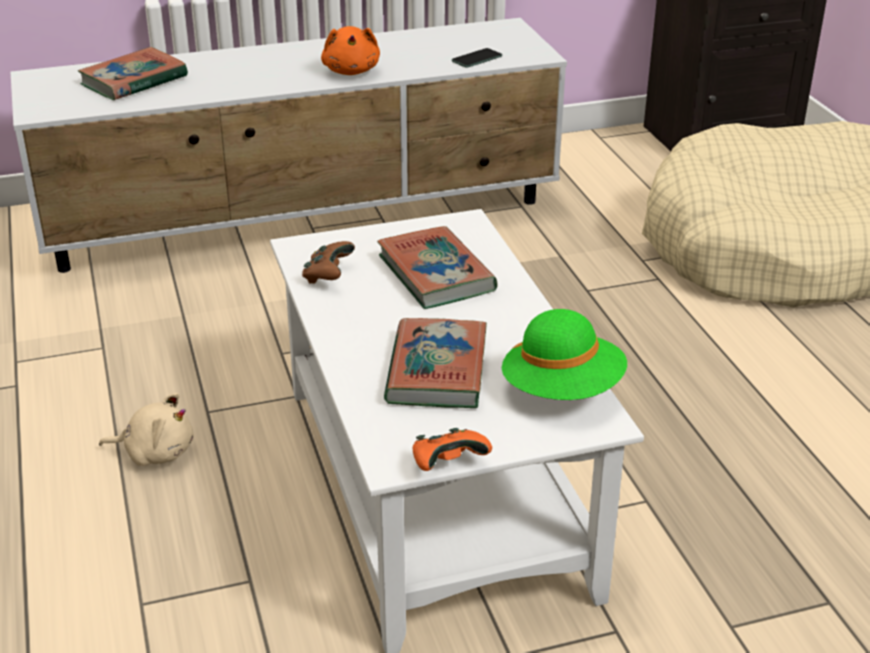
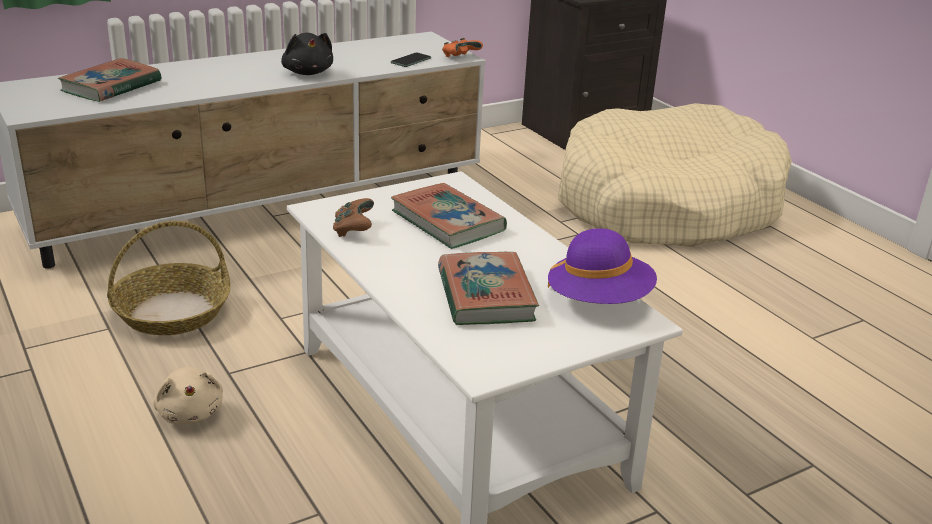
camera: 15 degrees left, 5 degrees down
(156, 452) = (190, 413): beige plush toy -> beige plush toy turned 75 degrees clockwise
(172, 335) = (173, 312): none -> basket
(351, 71) = (308, 72): orange plush toy -> black plush toy
(448, 464) = (532, 368): orange game controller -> orange game controller (460, 57)
(562, 390) = (599, 301): green hat -> purple hat

